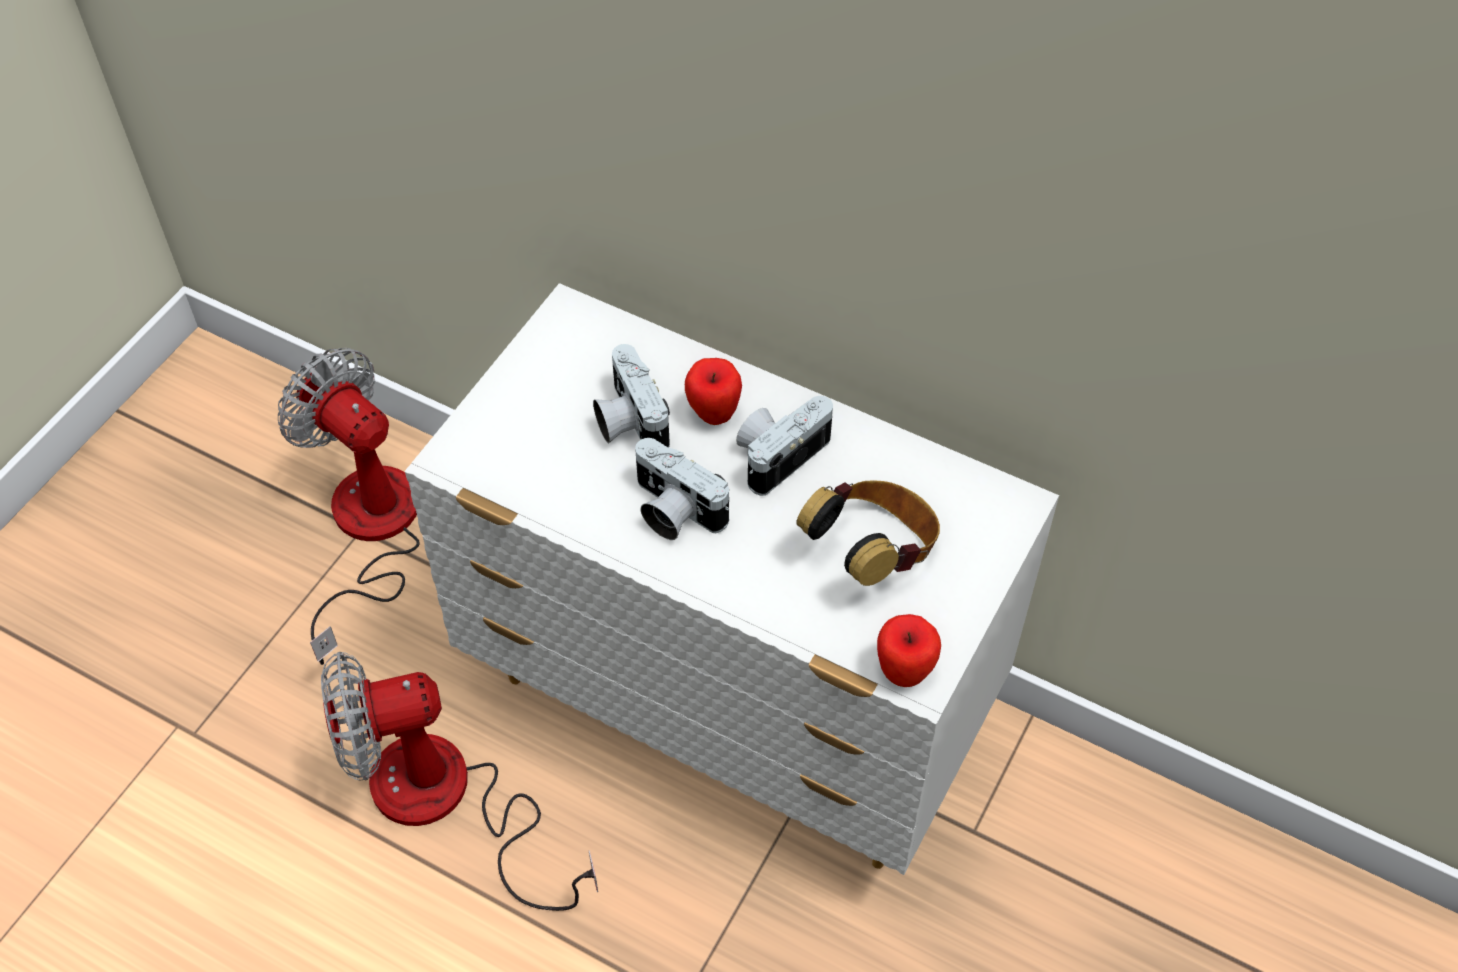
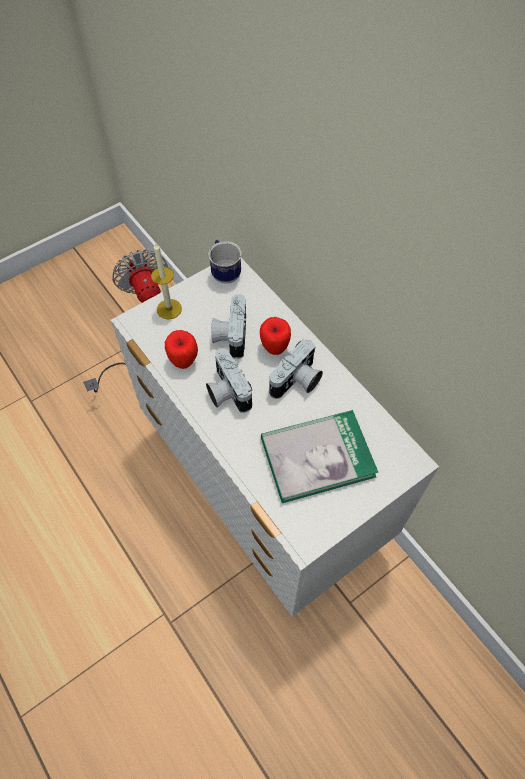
camera: 25 degrees right, 5 degrees up
(447, 803) = (116, 478): fan -> none
(498, 416) = (169, 309): none -> candle
(560, 323) = (224, 272): none -> mug
(779, 453) = (297, 382): camera -> camera turned 150 degrees clockwise
(872, 553) = (317, 457): headphones -> book
(904, 672) = (298, 532): apple -> apple (183, 361)

